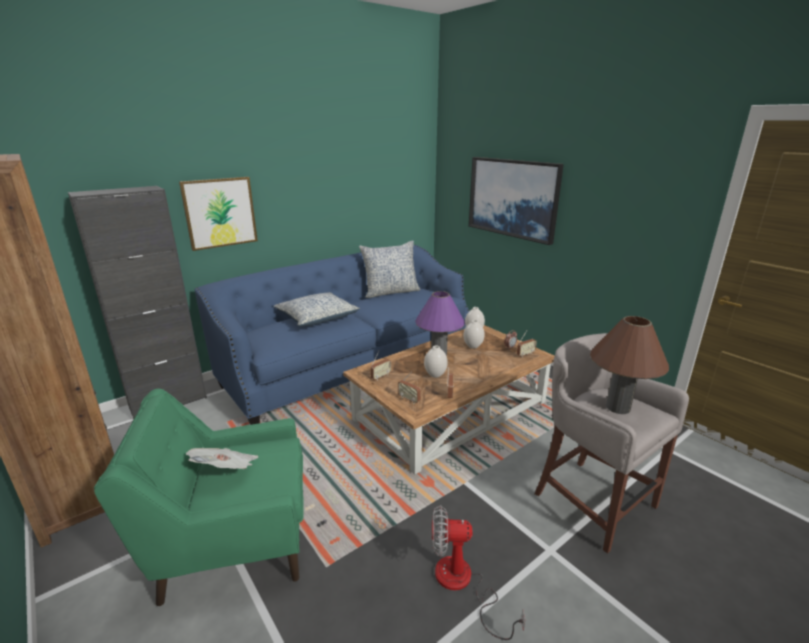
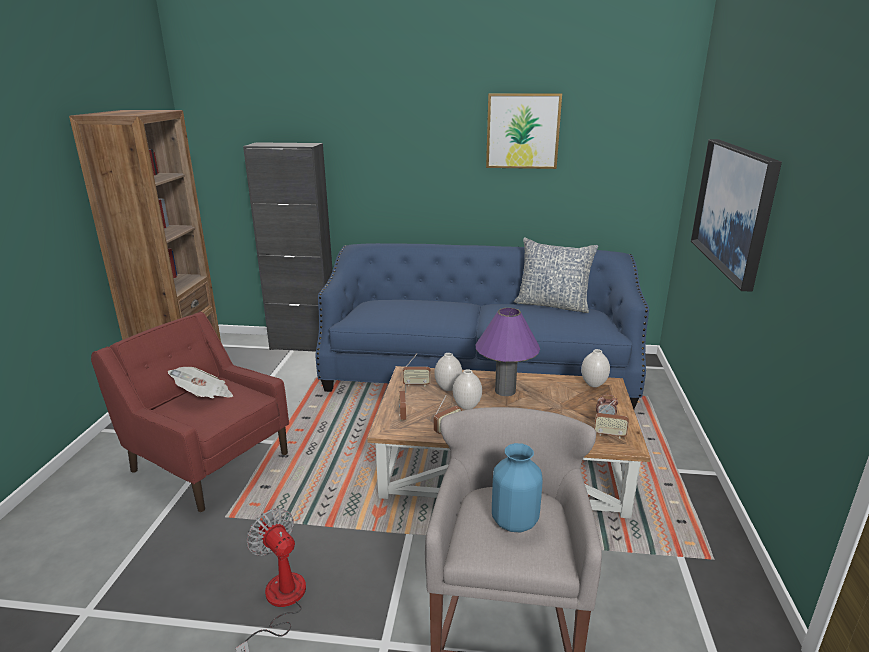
camera: 45 degrees right, 0 degrees up
(220, 212) = (379, 175): picture -> picture (522, 131)
(233, 540) = (209, 461): green armchair -> red armchair
(317, 317) = (434, 306): pillow -> none
(473, 346) = (562, 398): white vase -> white vase (448, 388)
(618, 407) = (515, 521): brown table lamp -> blue vase

